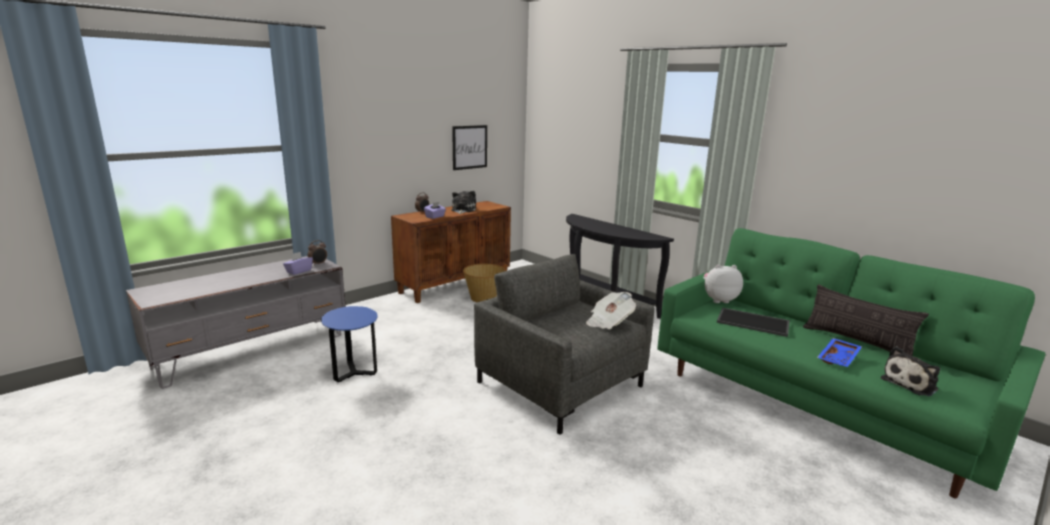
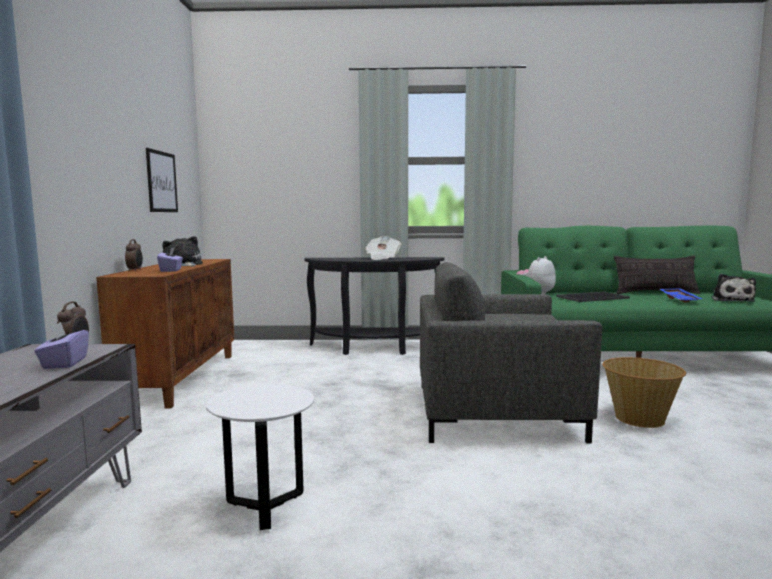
camera: 45 degrees left, 10 degrees down
(354, 373) = (265, 508): blue side table -> white side table
(484, 298) = (249, 378): basket -> basket (639, 418)
(609, 322) = (537, 316): newspaper -> newspaper (382, 258)

